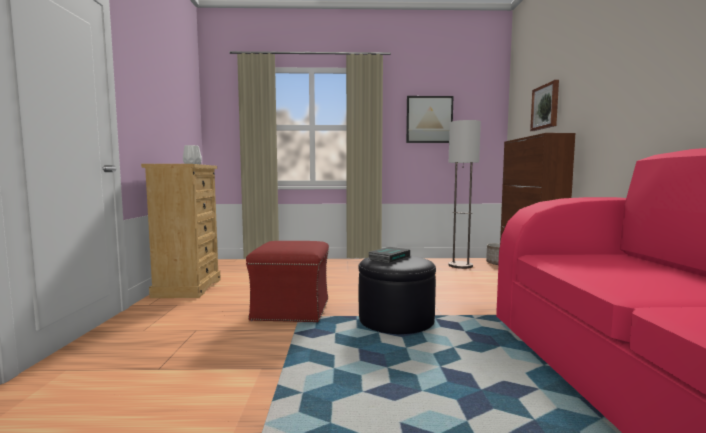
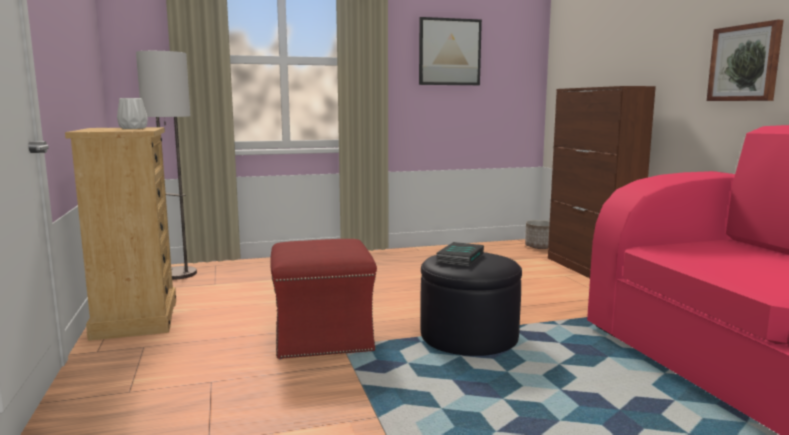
camera: 15 degrees left, 5 degrees up
(460, 265) = (497, 253): floor lamp -> floor lamp (178, 274)
(545, 107) = (609, 45): picture -> picture (745, 63)

